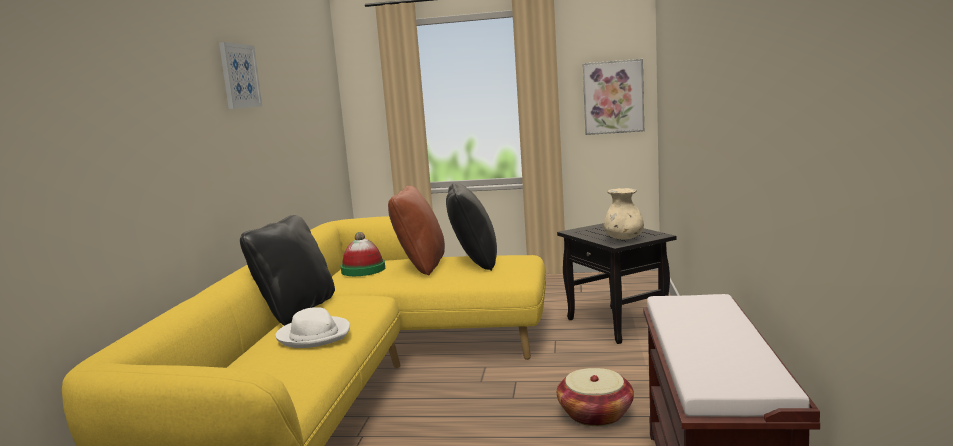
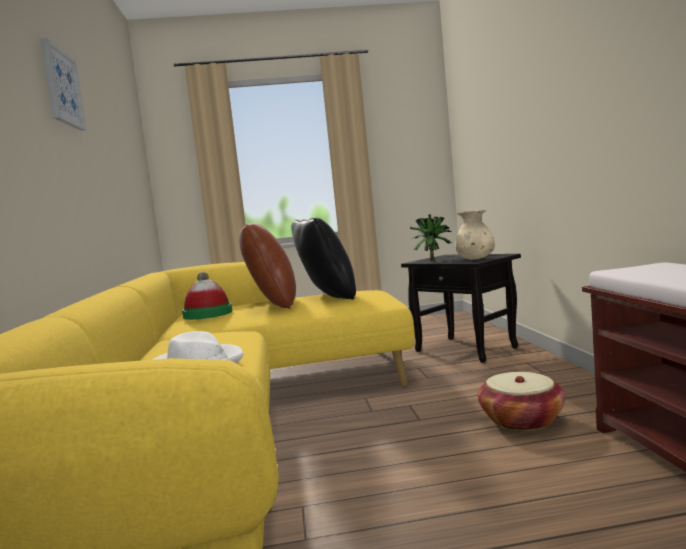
camera: 15 degrees left, 5 degrees down
(296, 311) = (151, 351): black pillow -> none
(587, 232) = (432, 260): none -> potted plant
(613, 97) = (414, 154): picture -> none

